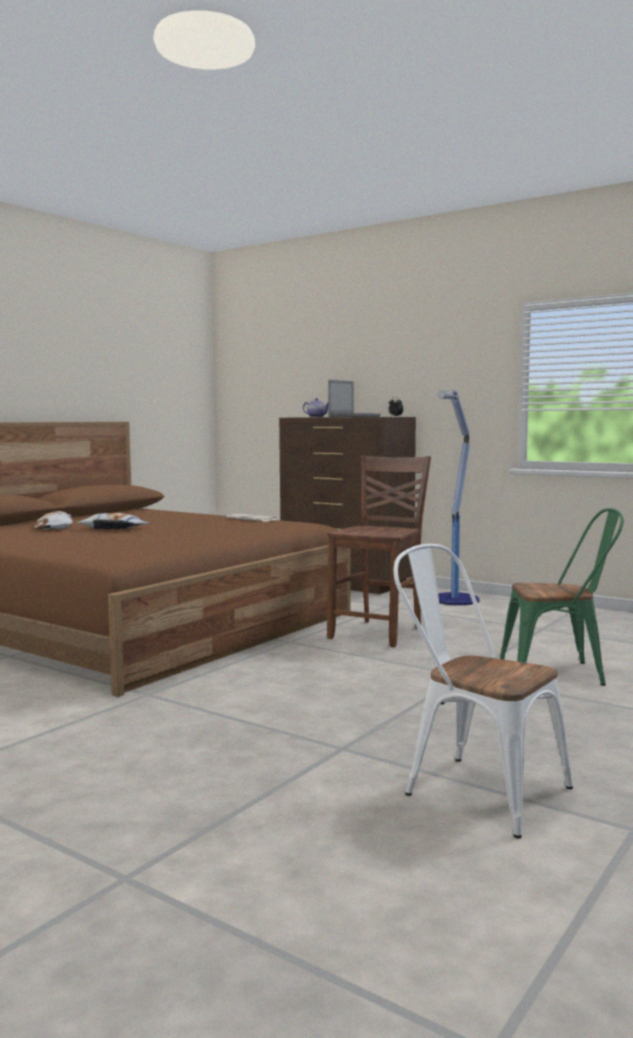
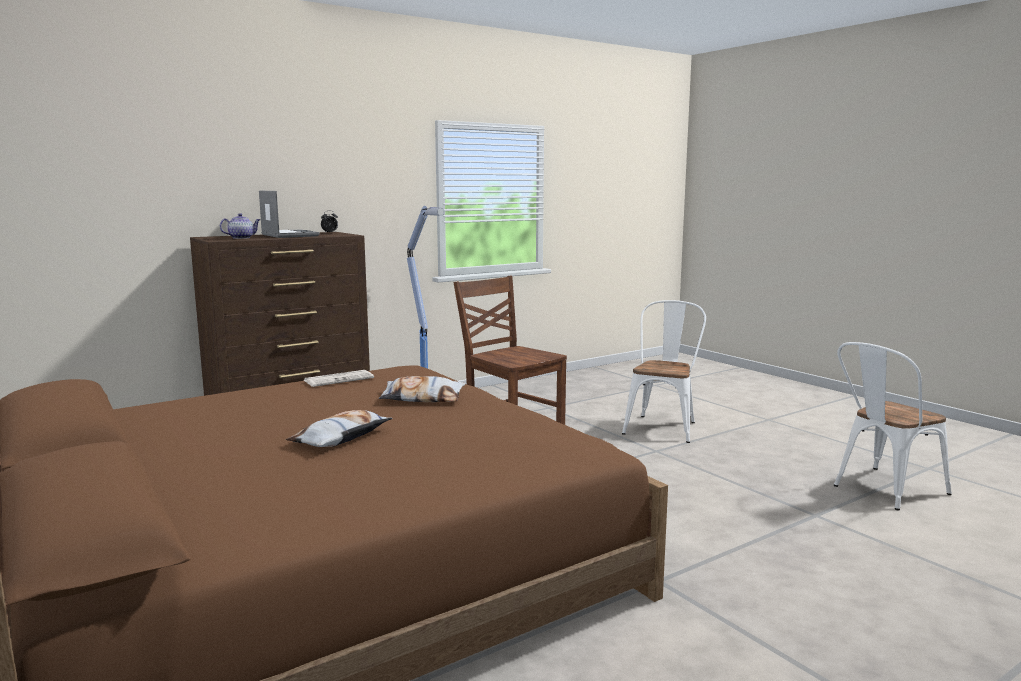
camera: 70 degrees left, 5 degrees up
(55, 527) = (241, 472): pillow -> pillow (422, 398)
(560, 673) = (663, 426): green chair -> white chair

